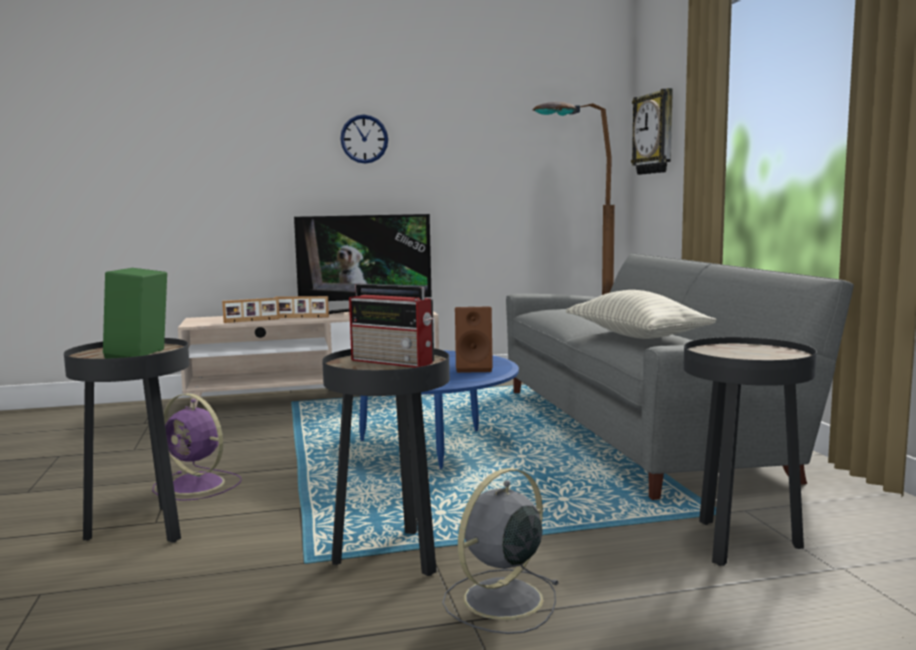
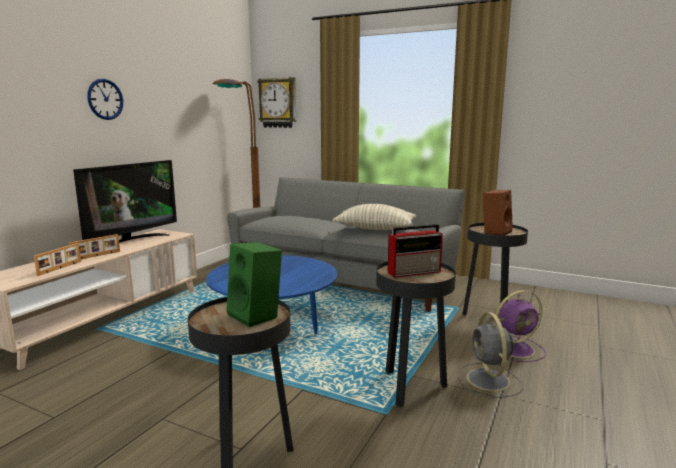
camera: 50 degrees left, 5 degrees up
(197, 485) = (198, 412): purple fan -> purple fan (516, 349)
(475, 368) = (304, 266): brown speaker -> brown speaker (495, 232)

